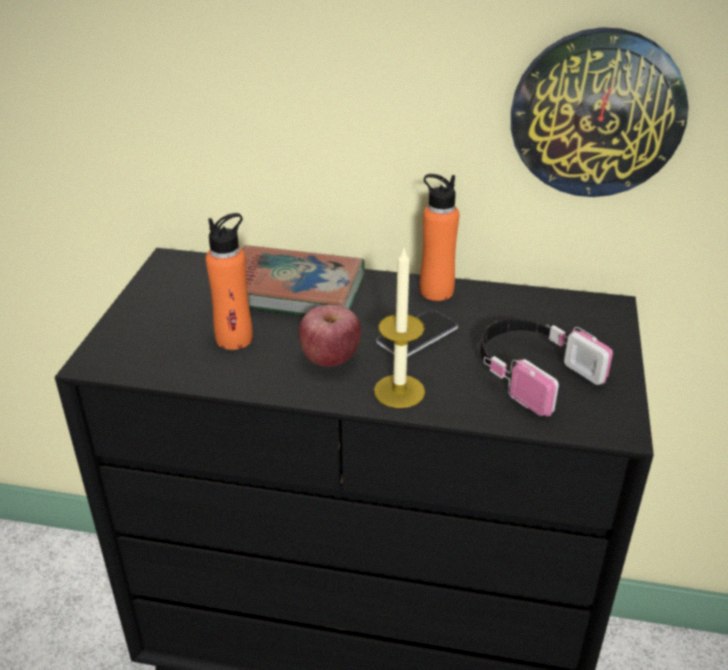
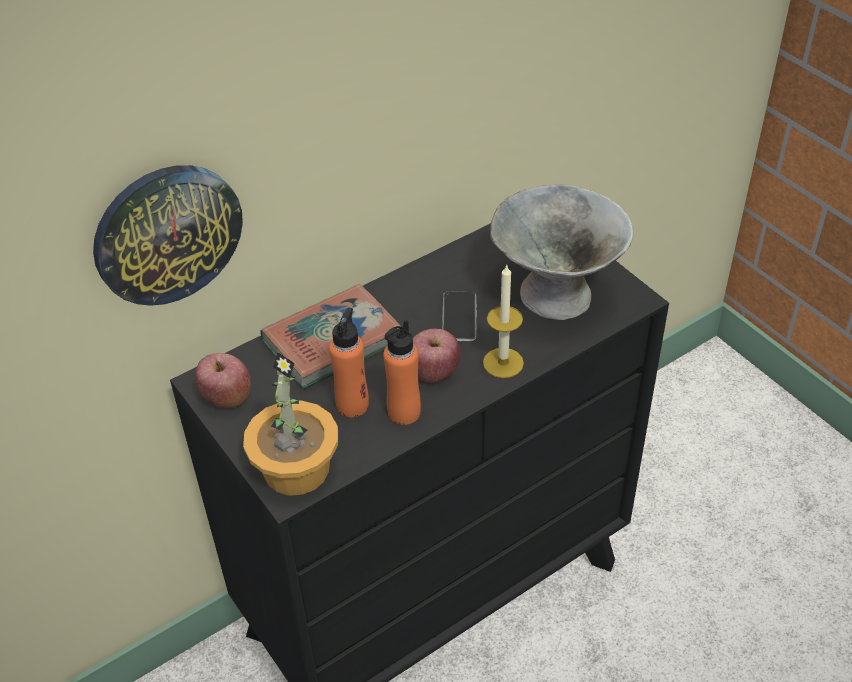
camera: 45 degrees left, 10 degrees up
(125, 350) = (295, 468): none -> potted plant
(167, 278) = (227, 397): none -> apple
(436, 291) = (424, 276): orange bottle -> orange bottle (404, 412)
(532, 373) = (555, 296): headphones -> grey bowl
(596, 114) = (491, 88): wall clock -> wall clock (167, 234)

